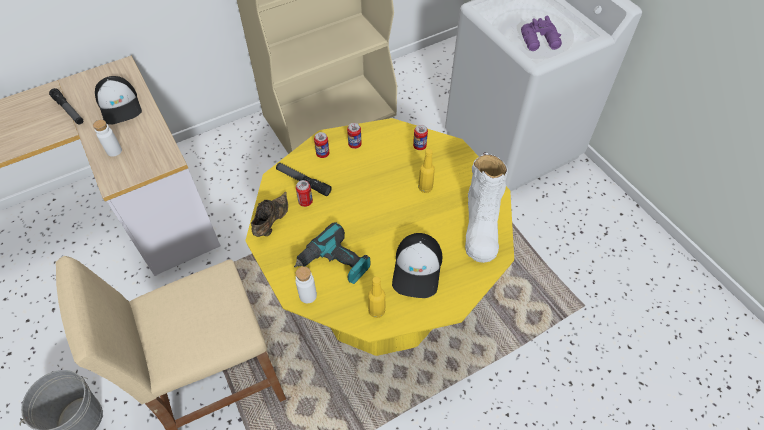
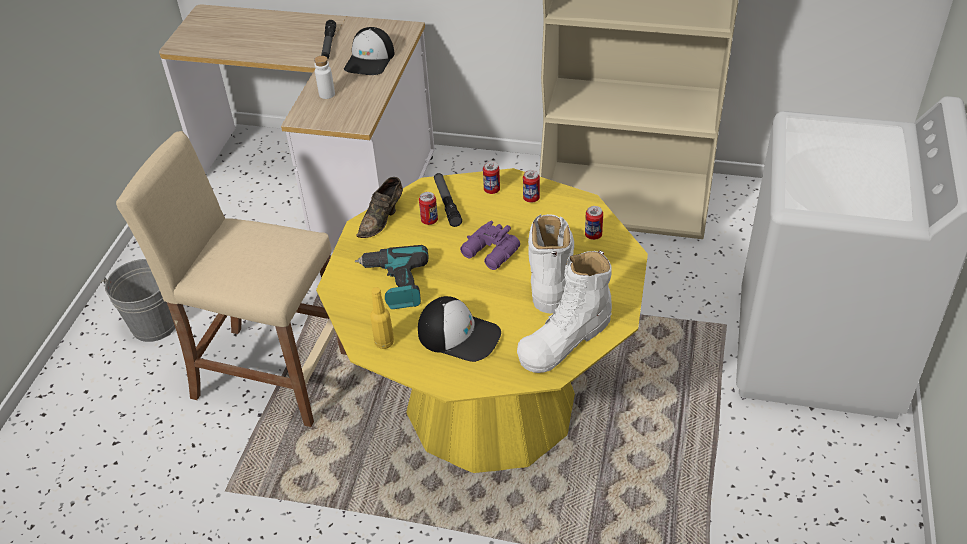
camera: 45 degrees right, 10 degrees down
(271, 222) = (382, 219): brown shoe -> brown shoe turned 150 degrees clockwise
(308, 295) = (345, 293): white bottle -> none
(417, 269) = (459, 335): cap -> cap turned 120 degrees counterclockwise
(425, 188) = (552, 274): yellow bottle -> white boot
(540, 42) = (821, 190): purple binoculars -> purple binoculars (490, 254)

